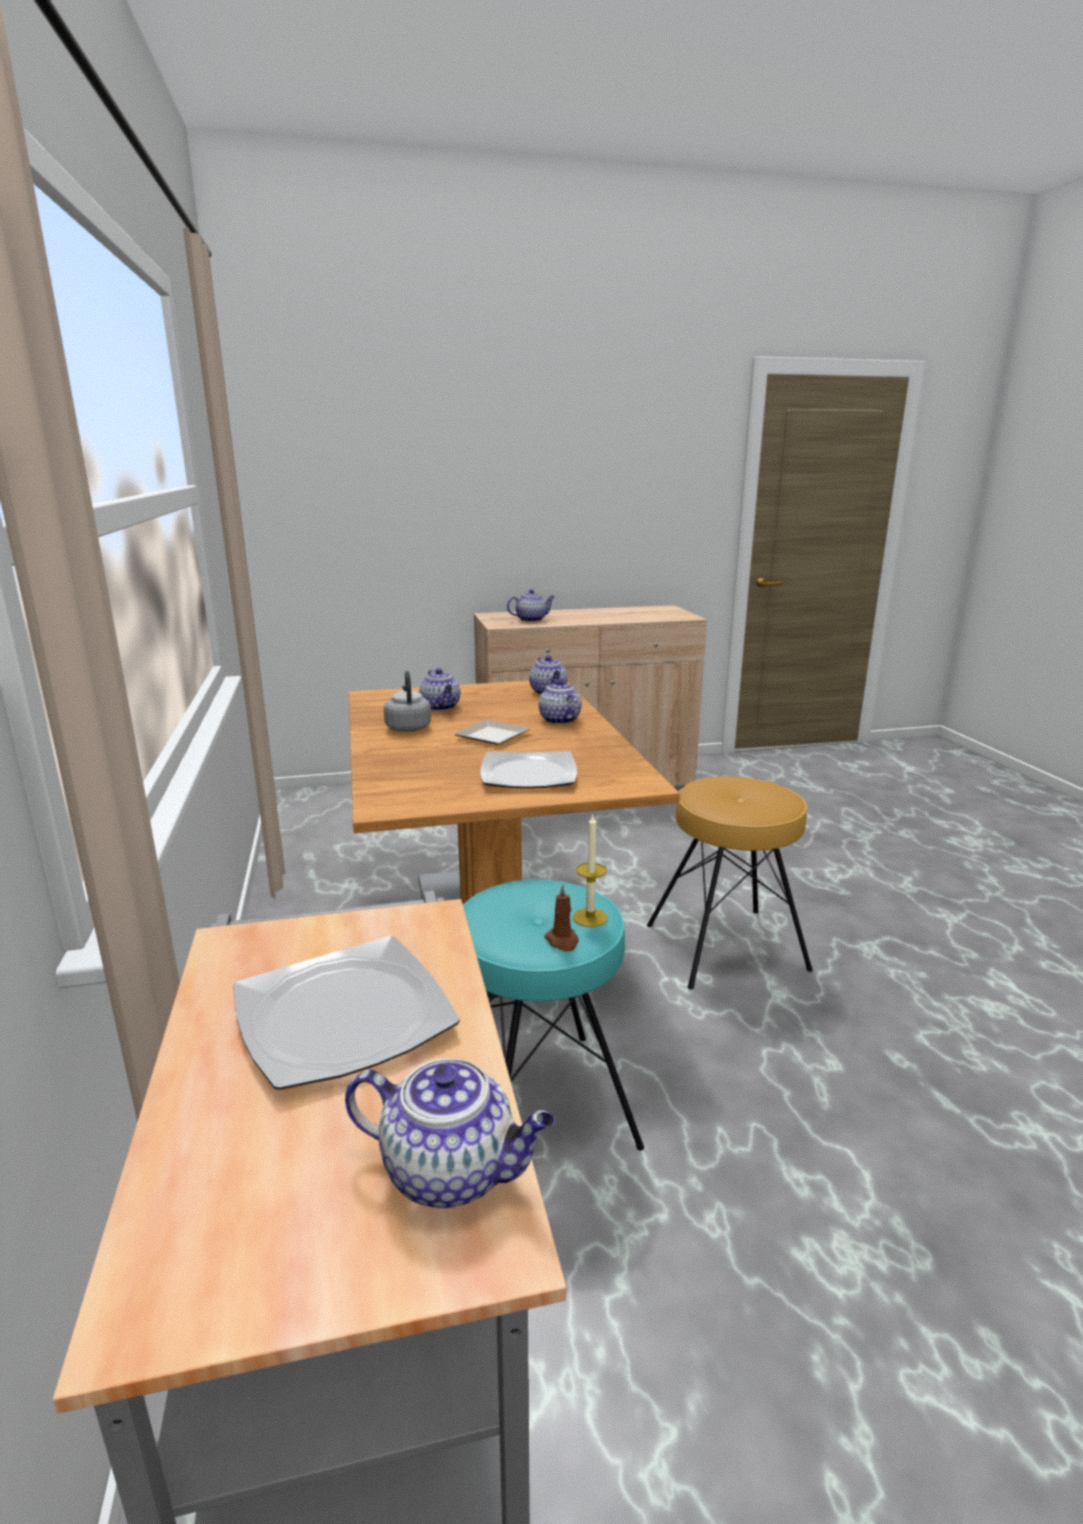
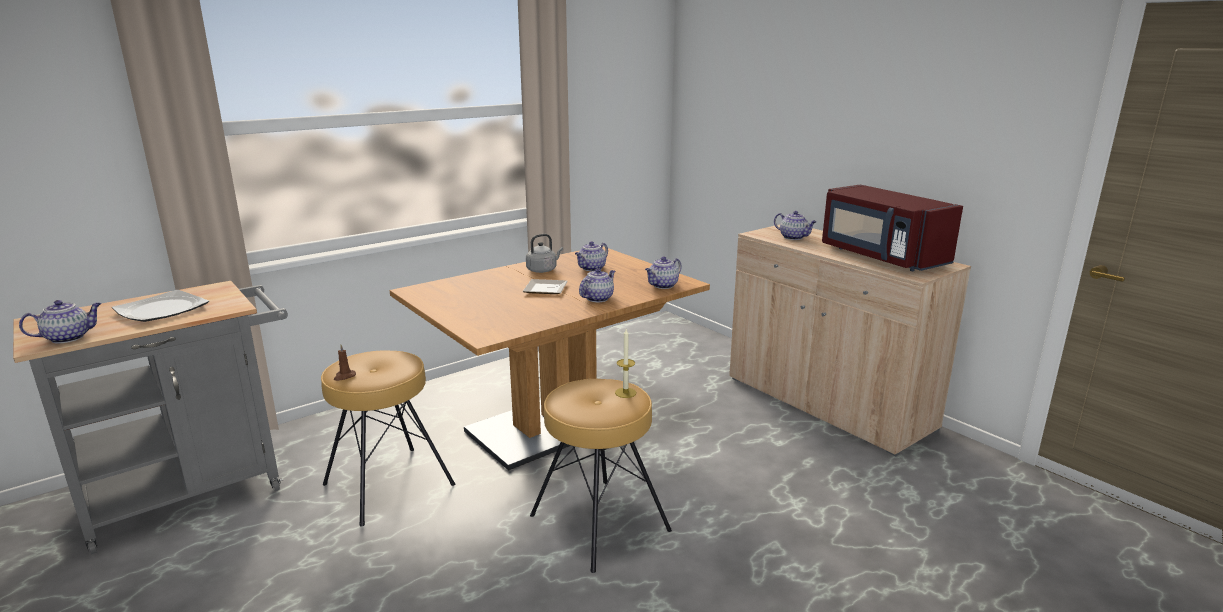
camera: 65 degrees right, 0 degrees up
(452, 1171) = (69, 337): teapot -> teapot turned 120 degrees counterclockwise
(527, 774) = (482, 308): plate -> none
(539, 1104) = (388, 484): turquoise stool -> brown stool
(590, 917) = (373, 378): candle -> candle (625, 392)
(625, 614) = (880, 257): none -> red microwave

